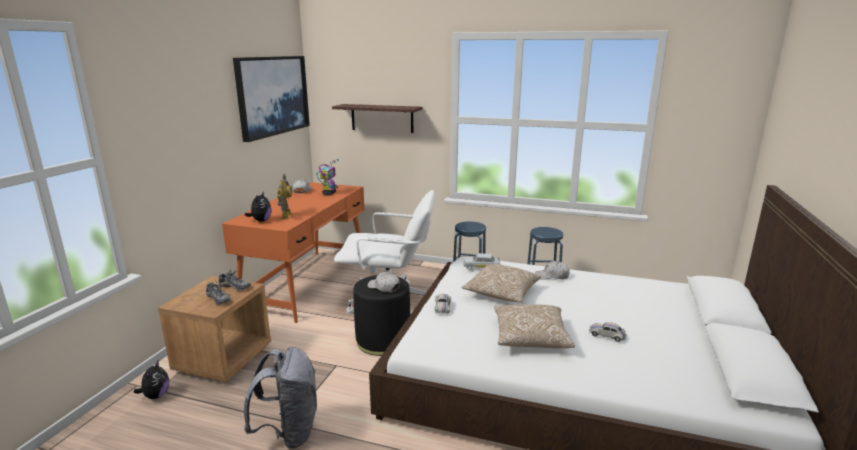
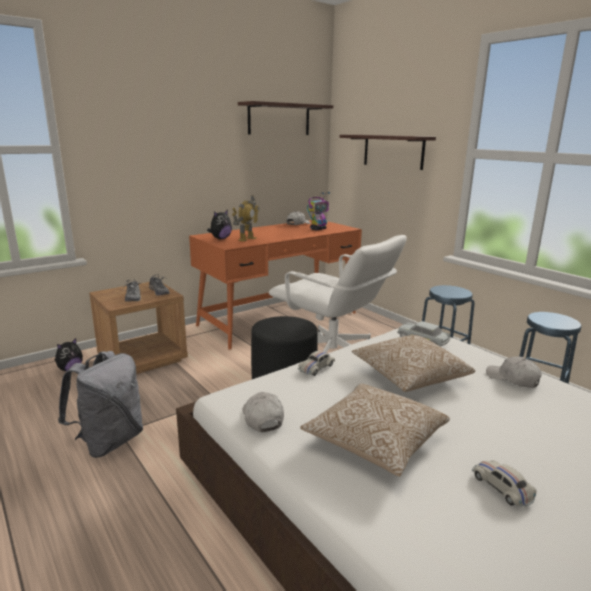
camera: 35 degrees right, 0 degrees up
(272, 95) = (279, 119): picture -> shelf
(384, 287) = (283, 329): white cap -> white cap (262, 418)

